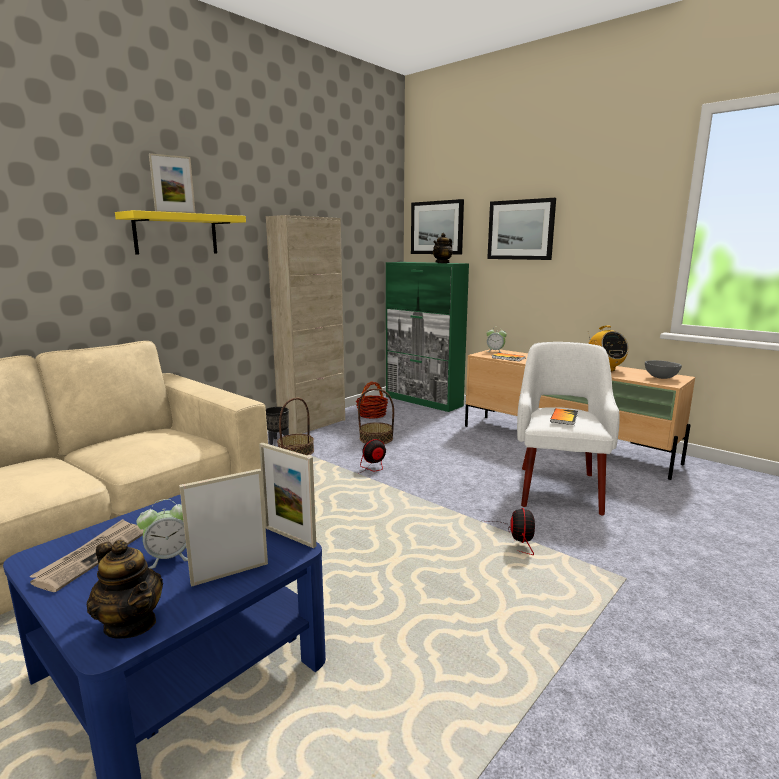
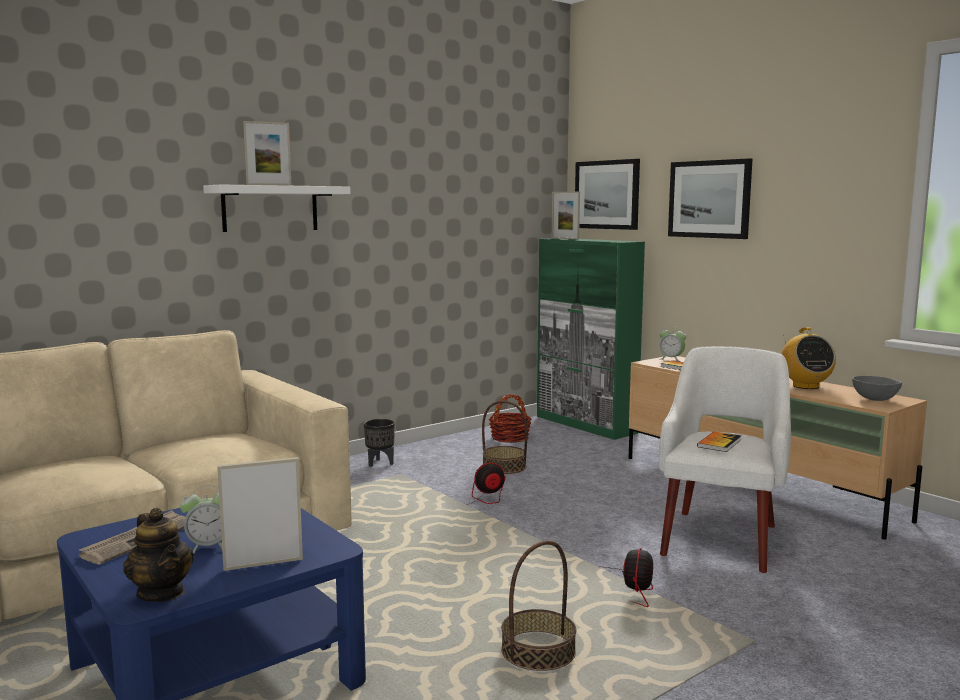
camera: 10 degrees right, 5 degrees down
(176, 234) = (270, 208): yellow shelf -> white shelf
(289, 537) = (333, 539): picture frame -> picture frame (565, 238)
(296, 451) = (398, 475): basket -> basket (538, 651)
(312, 425) = (429, 446): beige cabinet -> none
(442, 263) = (609, 241): teapot -> none

